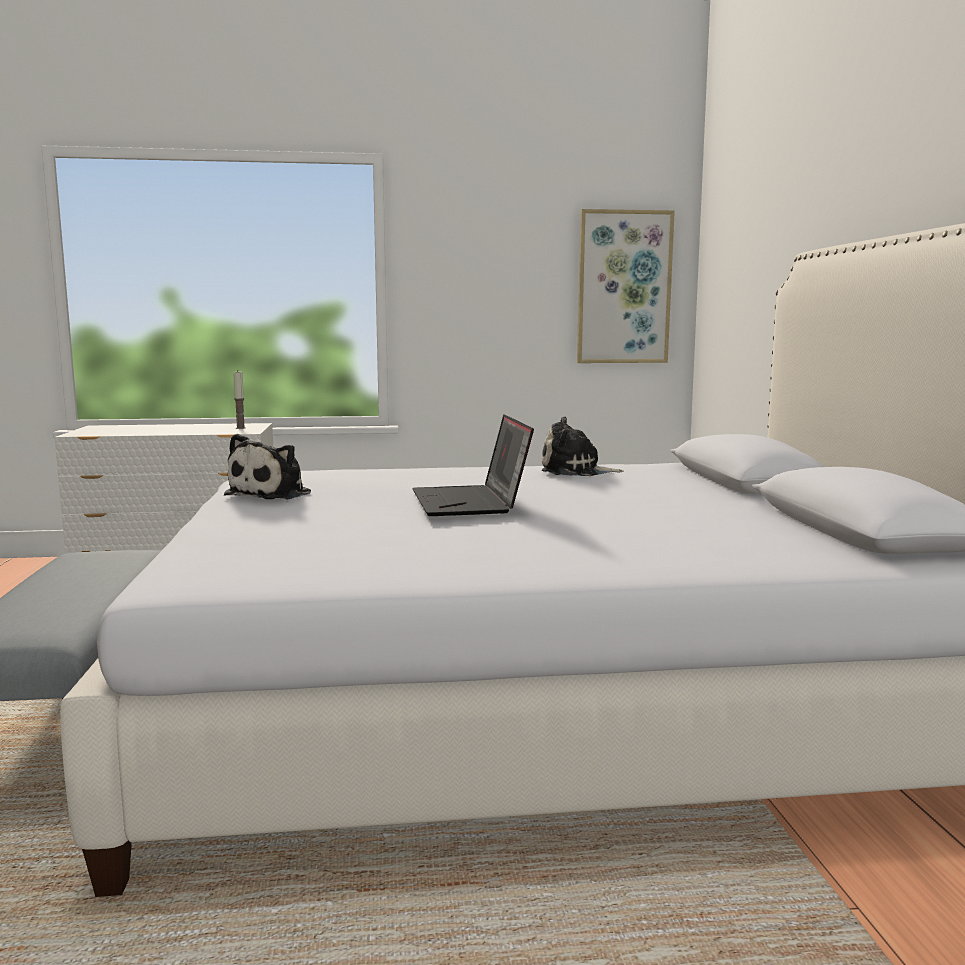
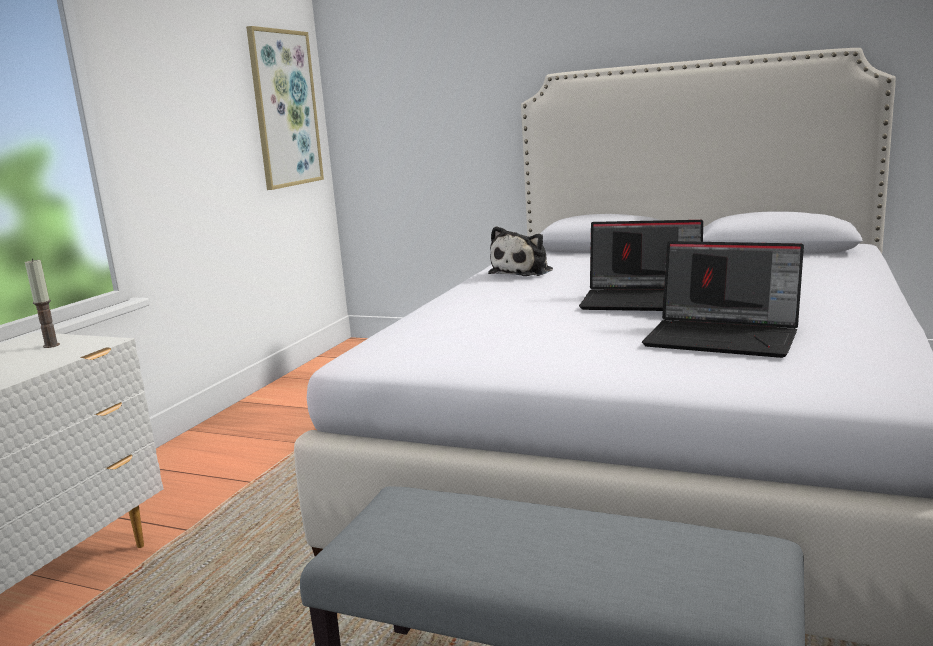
camera: 60 degrees left, 5 degrees up
(273, 494) = (517, 354): plush toy -> none
(348, 532) = (724, 337): none -> laptop

